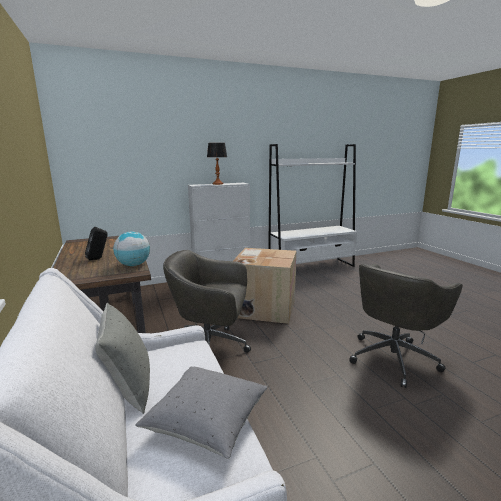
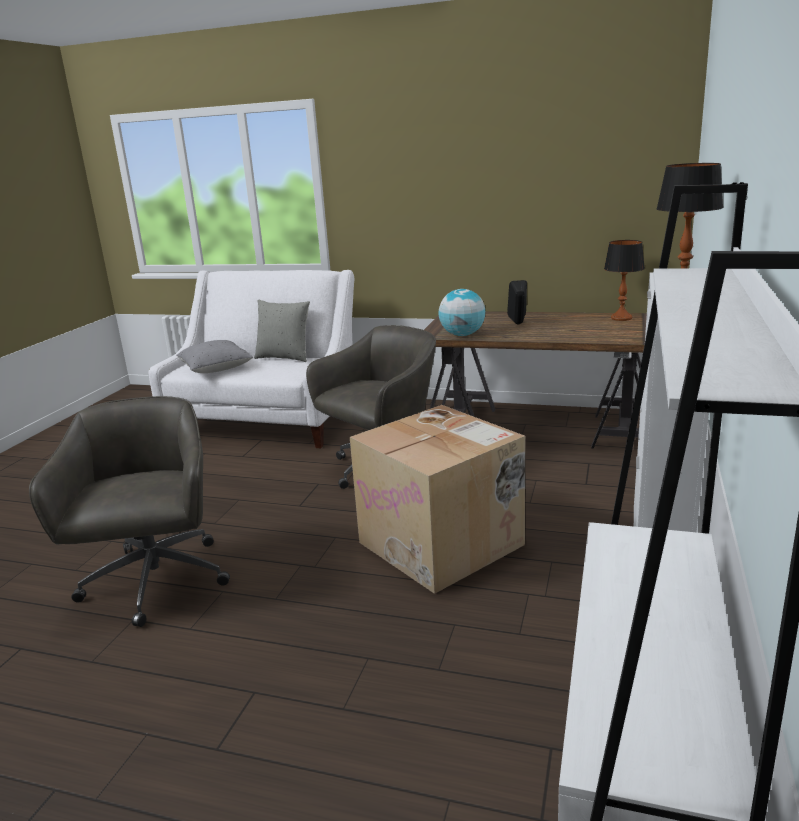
camera: 130 degrees right, 5 degrees up
(79, 244) = (621, 318): none -> table lamp

